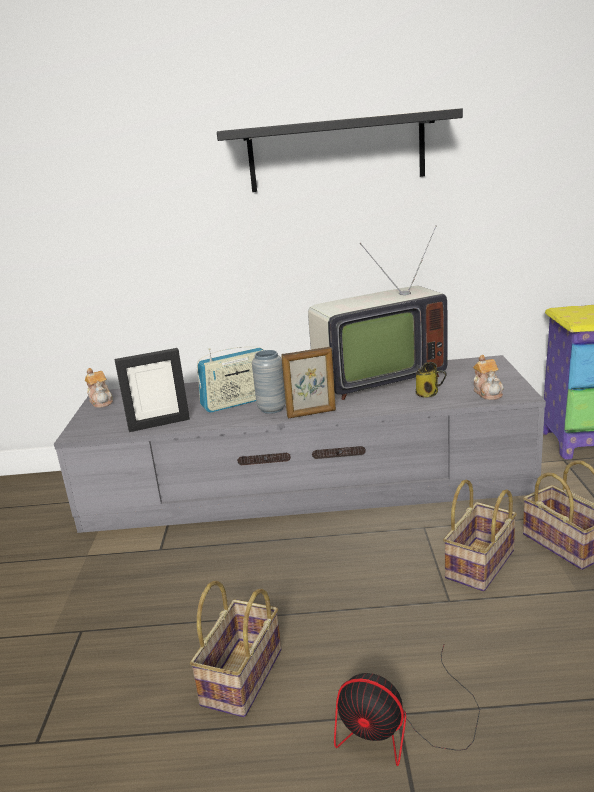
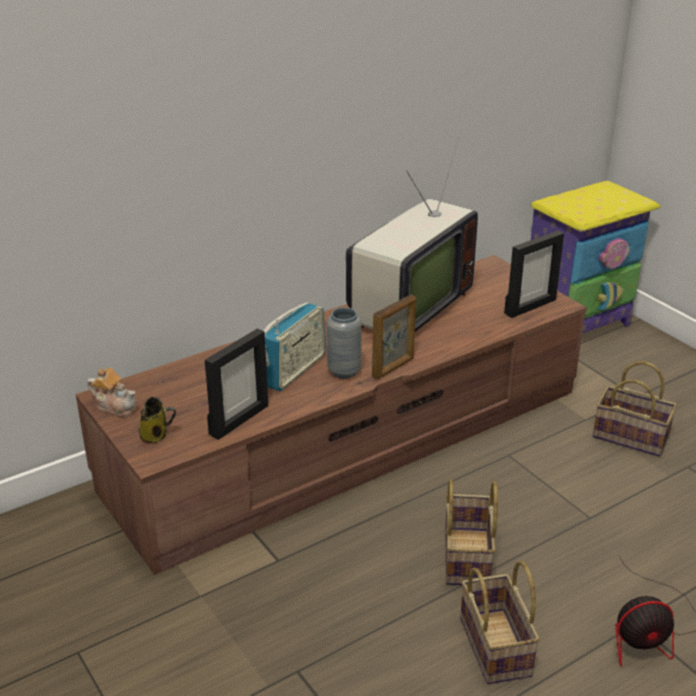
camera: 35 degrees left, 10 degrees up
(306, 481) = (348, 436): grey tv stand -> brown tv stand
(336, 152) = (357, 64): black shelf -> none
(428, 394) = (478, 318): mug -> mug (155, 435)
(480, 566) = (586, 478): basket -> basket (468, 559)
(488, 392) = (530, 306): teapot -> picture frame

